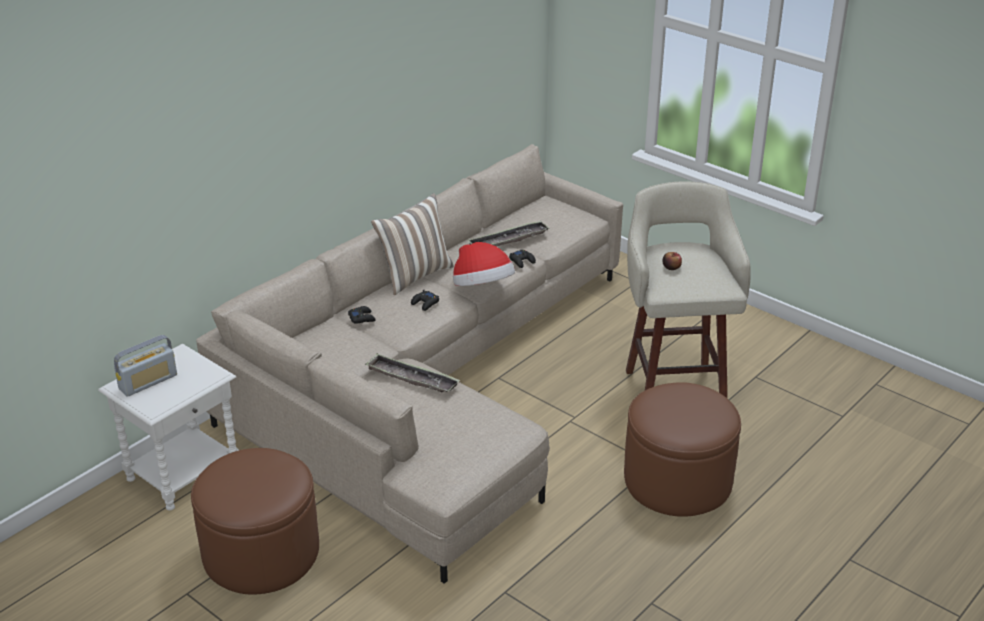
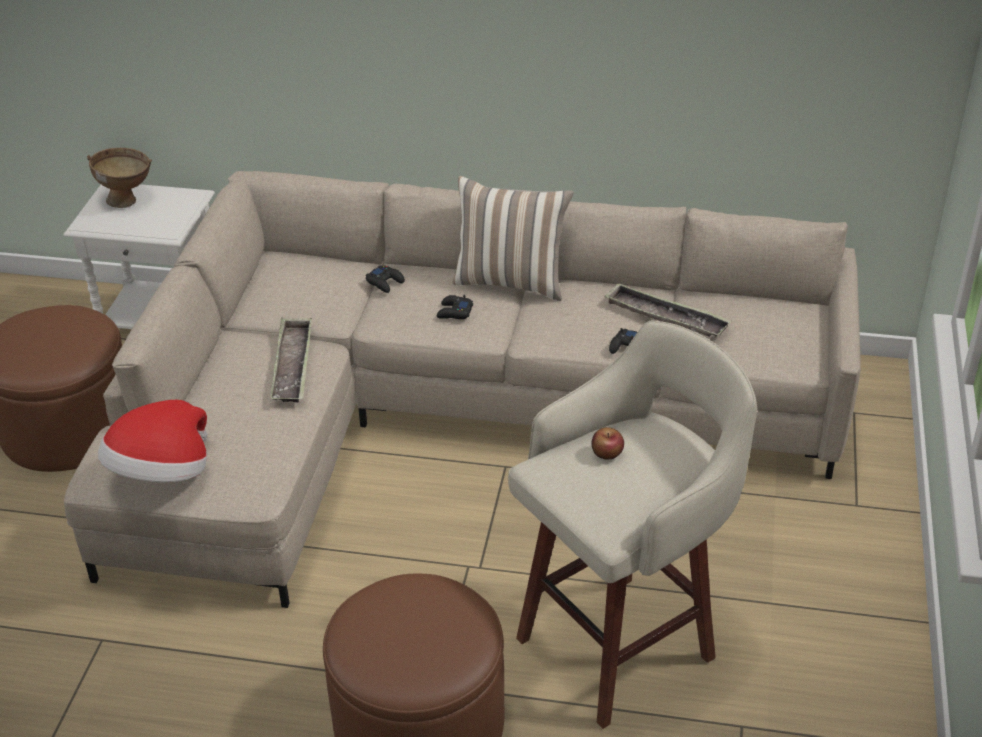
camera: 60 degrees right, 5 degrees up
(148, 382) = (128, 201): radio -> brown bowl
(482, 288) = (530, 341): hat -> hat (162, 475)

